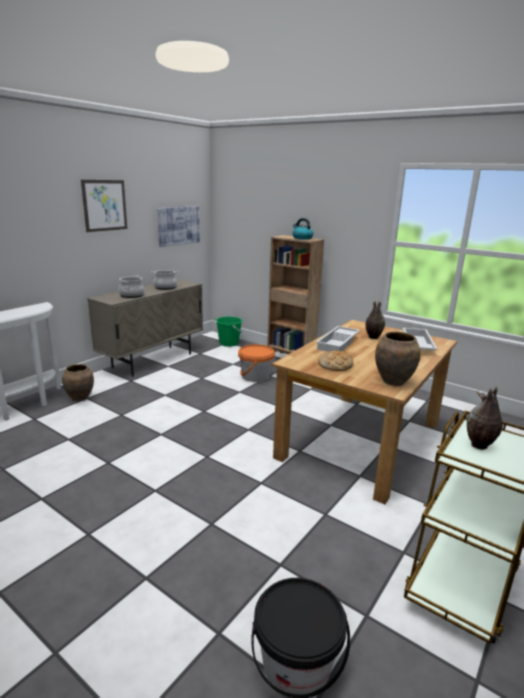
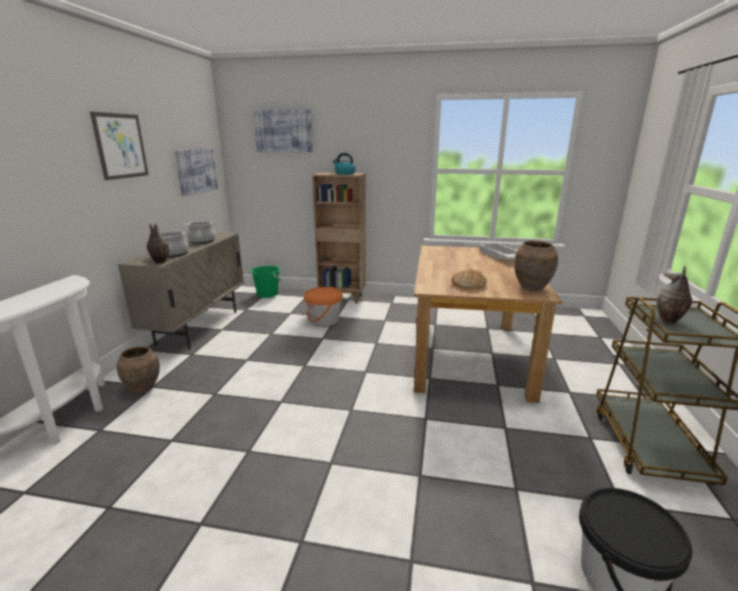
camera: 25 degrees left, 0 degrees up
(259, 193) = (283, 131): none -> picture
(338, 343) = (442, 266): white tray -> none
(373, 337) = (460, 256): vase -> vase (159, 262)

